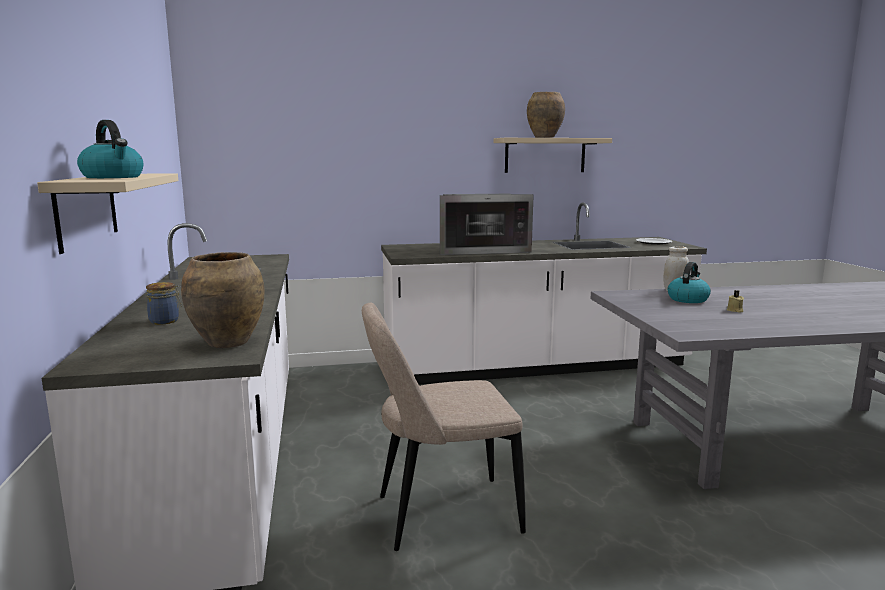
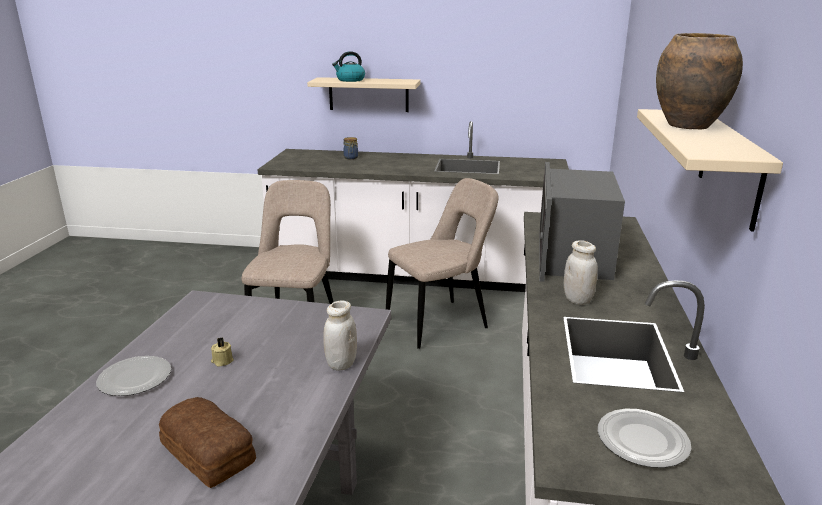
camera: 110 degrees right, 10 degrees up
(228, 343) = (295, 165): brown vase -> none
(367, 428) = (441, 323): none -> beige chair
(546, 248) = (577, 300): none -> white jar
(687, 299) = (295, 354): kettle -> none
(794, 298) = (208, 451): none -> bread
(802, 323) = (135, 378): none -> plate

